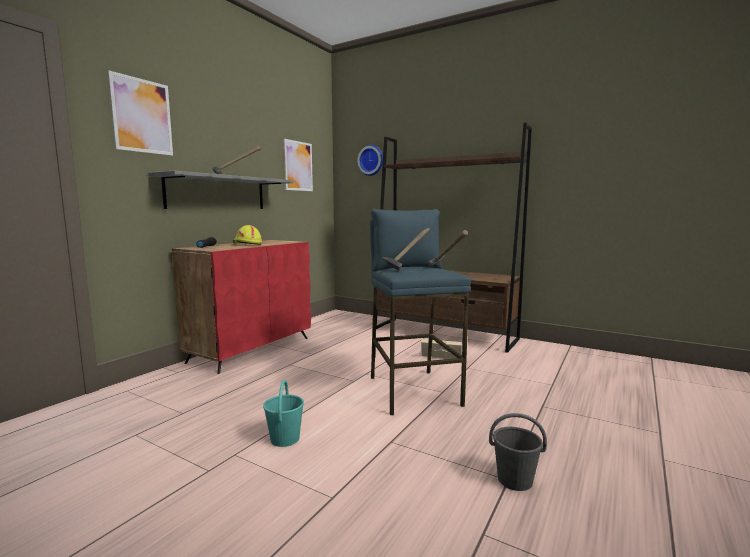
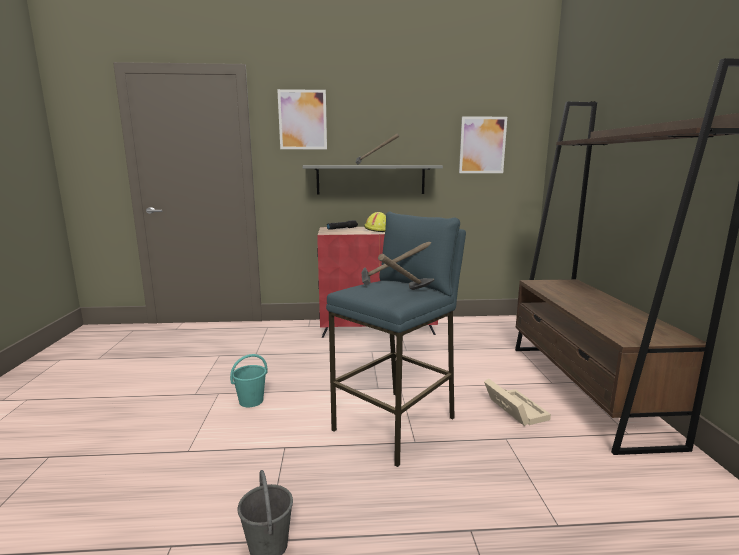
camera: 55 degrees right, 5 degrees up
(371, 160) = (577, 132): wall clock -> none

